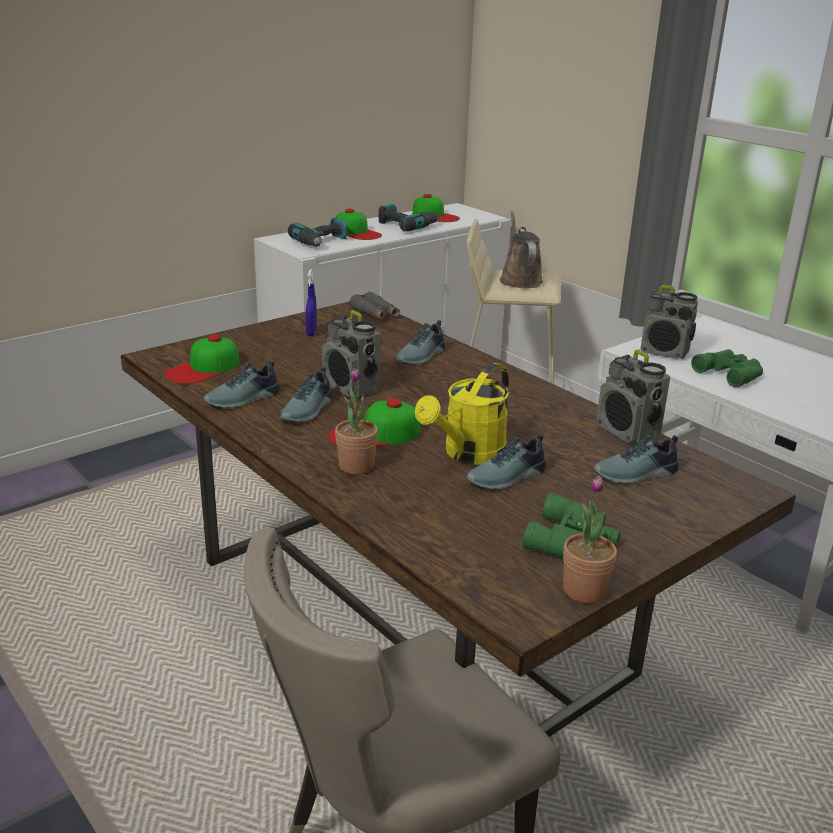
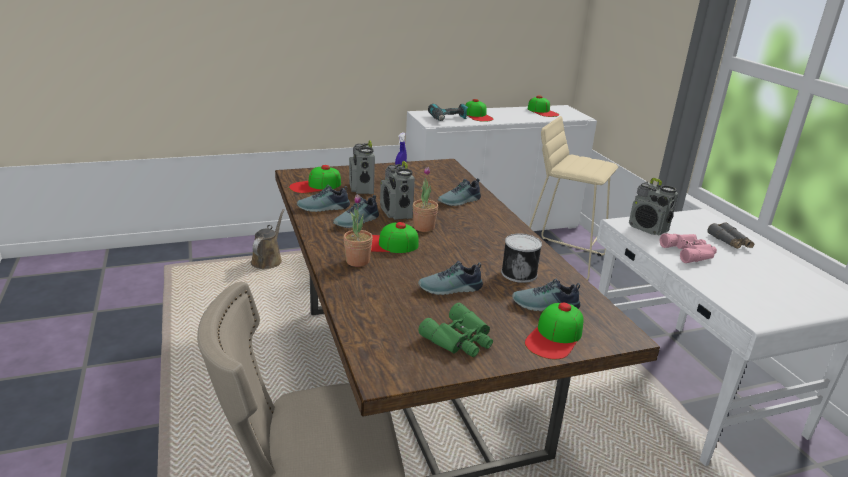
camera: 20 degrees right, 0 degrees up
(375, 314) = (452, 169): grey binoculars -> grey binoculars (729, 242)
(407, 225) = (516, 115): power drill -> none
(468, 454) = (436, 269): yellow watering can -> none
(519, 280) = (582, 163): brown watering can -> brown watering can (268, 260)
(572, 438) = (519, 273): none -> can
(584, 590) = (439, 372): potted plant -> potted plant (424, 227)
(627, 432) = (564, 277): radio -> radio (361, 188)
(678, 511) = (555, 337): none -> cap
(730, 373) = (690, 252): green binoculars -> pink binoculars

